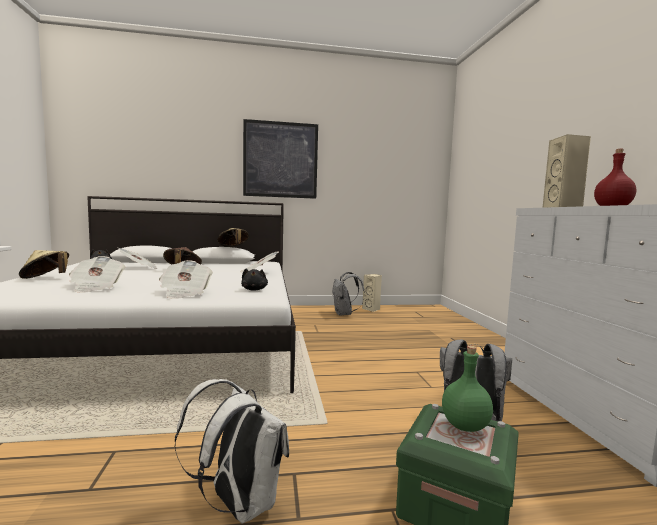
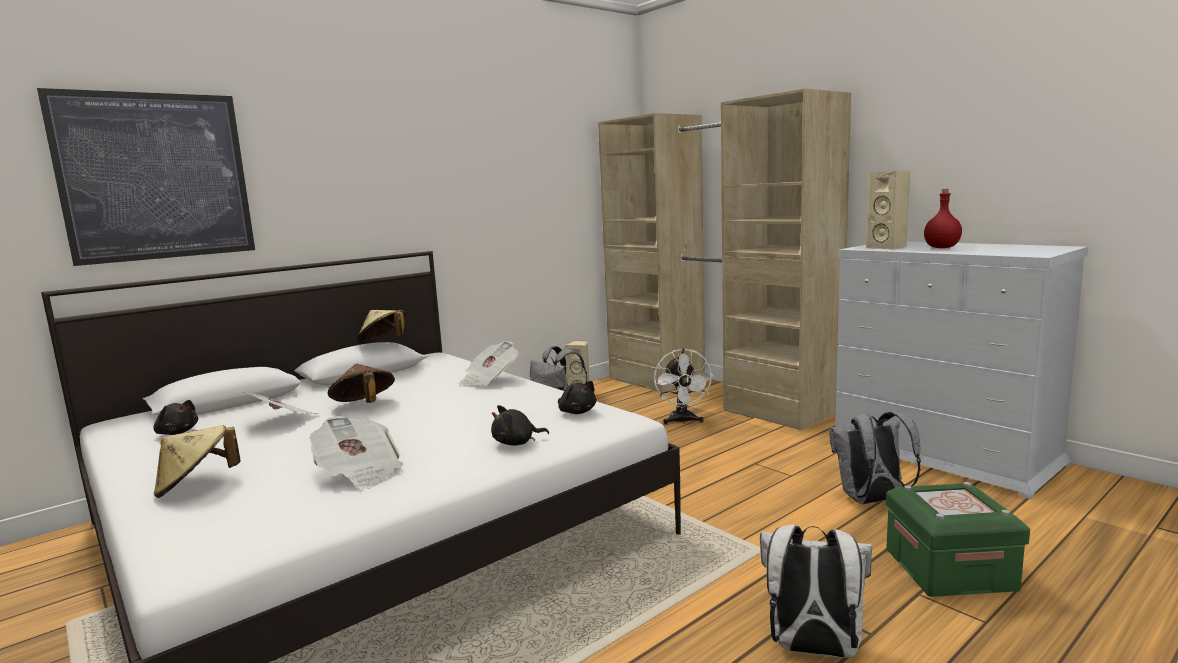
camera: 30 degrees left, 5 degrees up
(185, 293) = (516, 443): newspaper -> black plush toy
(280, 160) = (416, 176): picture -> picture (156, 177)
(409, 336) = (683, 421): none -> white fan
(458, 327) = (714, 393): none -> beige wardrobe
(466, 426) = (950, 495): green bottle -> none

